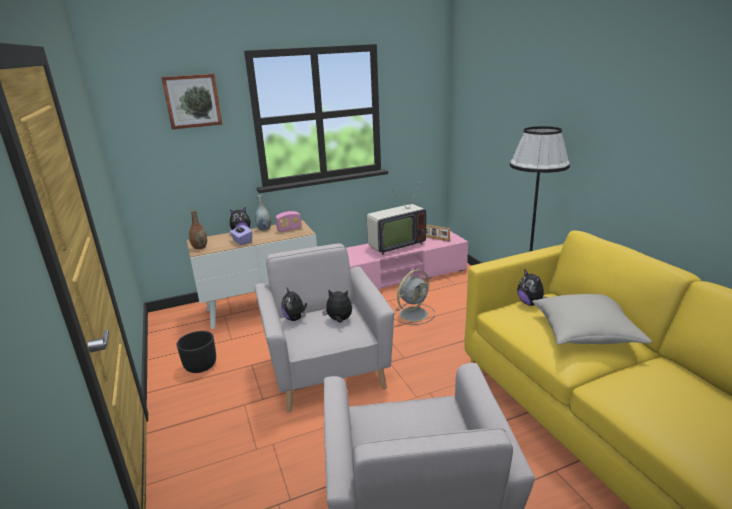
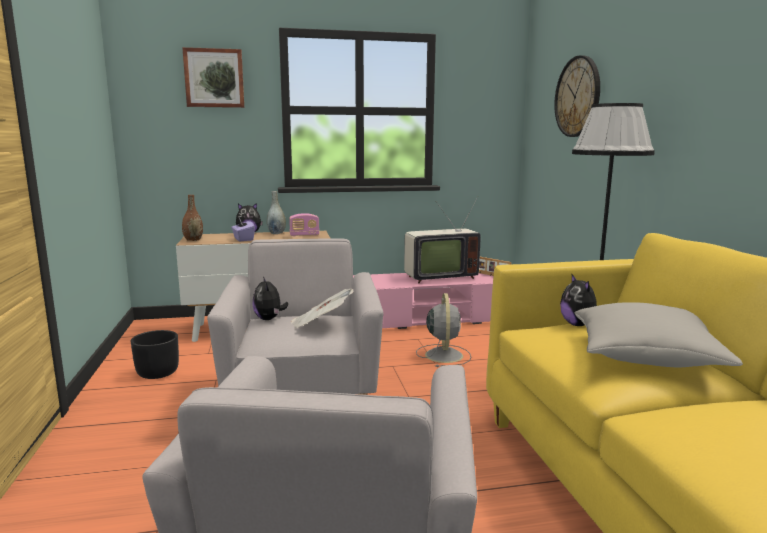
camera: 10 degrees right, 10 degrees down
(339, 320) = (320, 325): plush toy -> newspaper
(414, 313) = (443, 355): grey fan -> grey fan turned 60 degrees counterclockwise
(499, 102) = (577, 97): none -> wall clock

